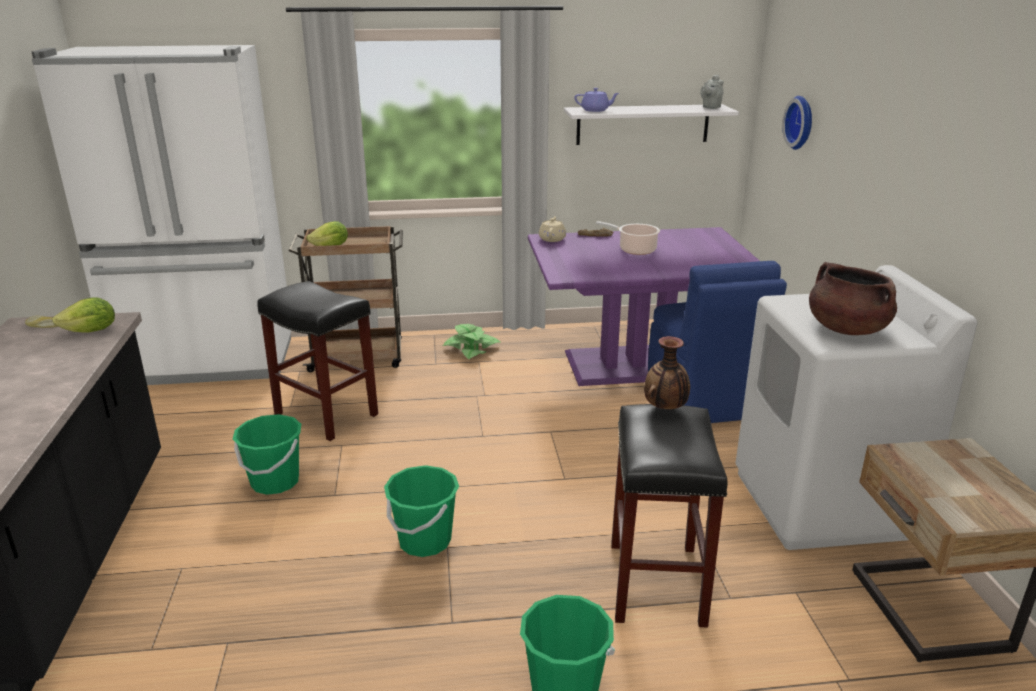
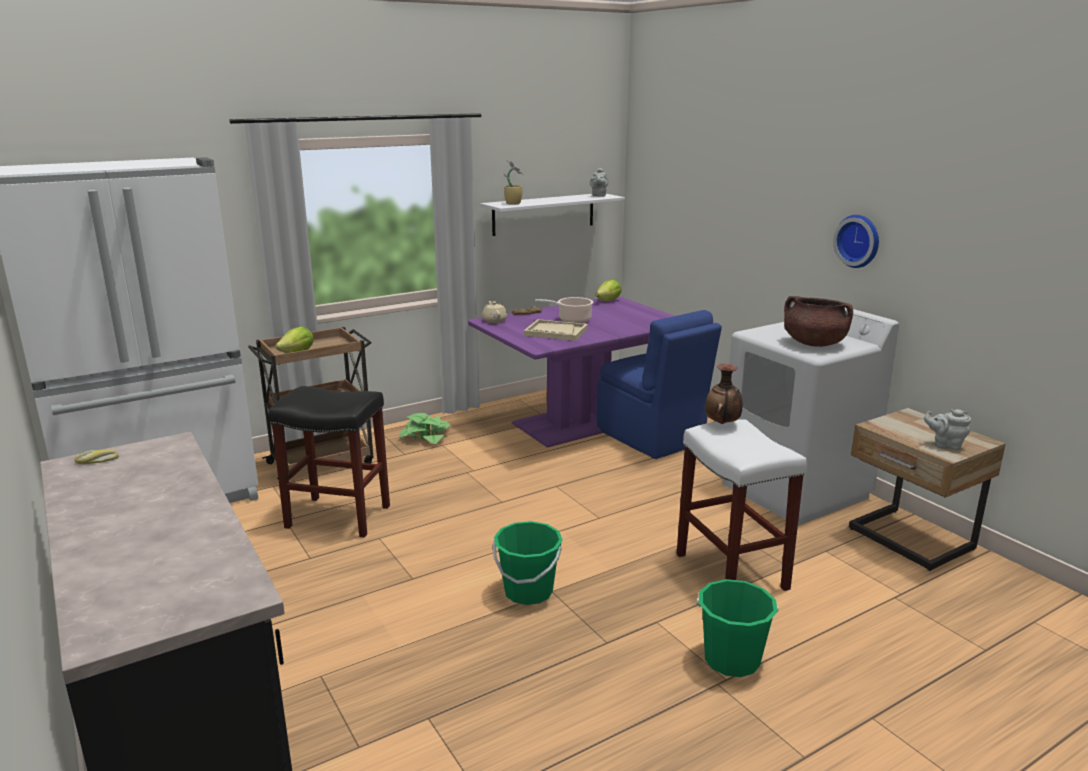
camera: 25 degrees left, 5 degrees down
(91, 331) = (163, 456): lettuce -> lettuce (608, 301)
(275, 482) = (343, 583): green bucket -> none
(595, 110) = (513, 203): purple teapot -> potted plant
(600, 261) = (555, 332): none -> beige tray
(655, 582) = (729, 571): black stool -> white stool
(801, 122) = (685, 201): wall clock -> wall clock (859, 241)
(969, 504) = (945, 445): none -> grey teapot

